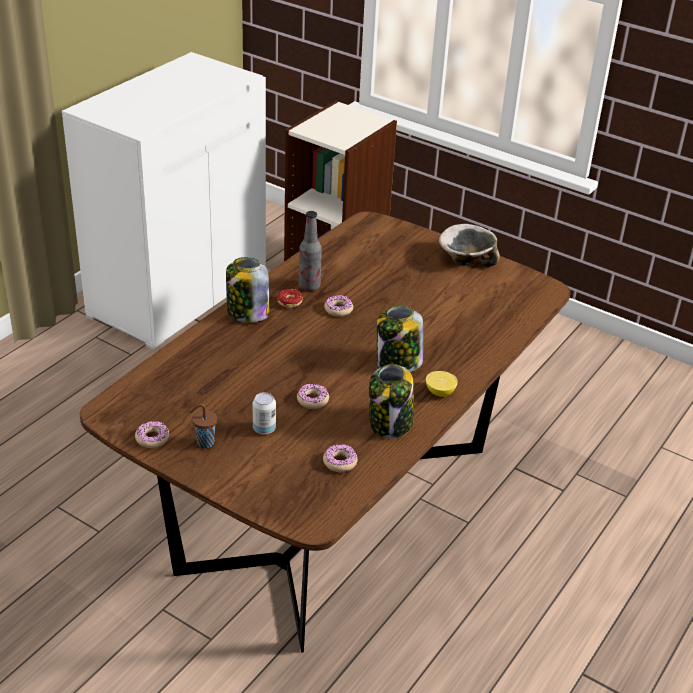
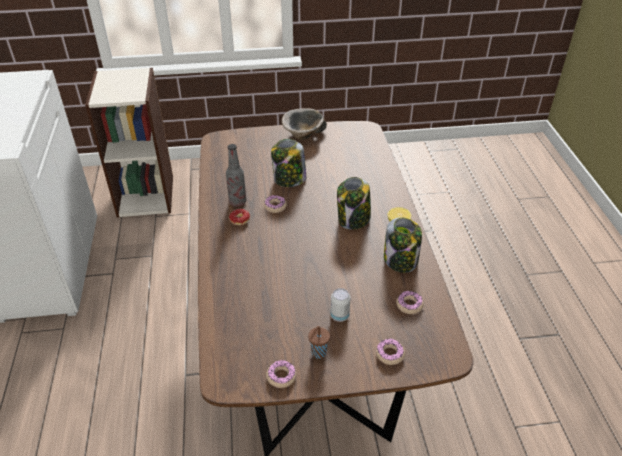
camera: 40 degrees left, 5 degrees up
(247, 313) = (222, 244): jar -> jar (289, 180)
(312, 400) = (340, 276): donut -> donut (390, 354)

